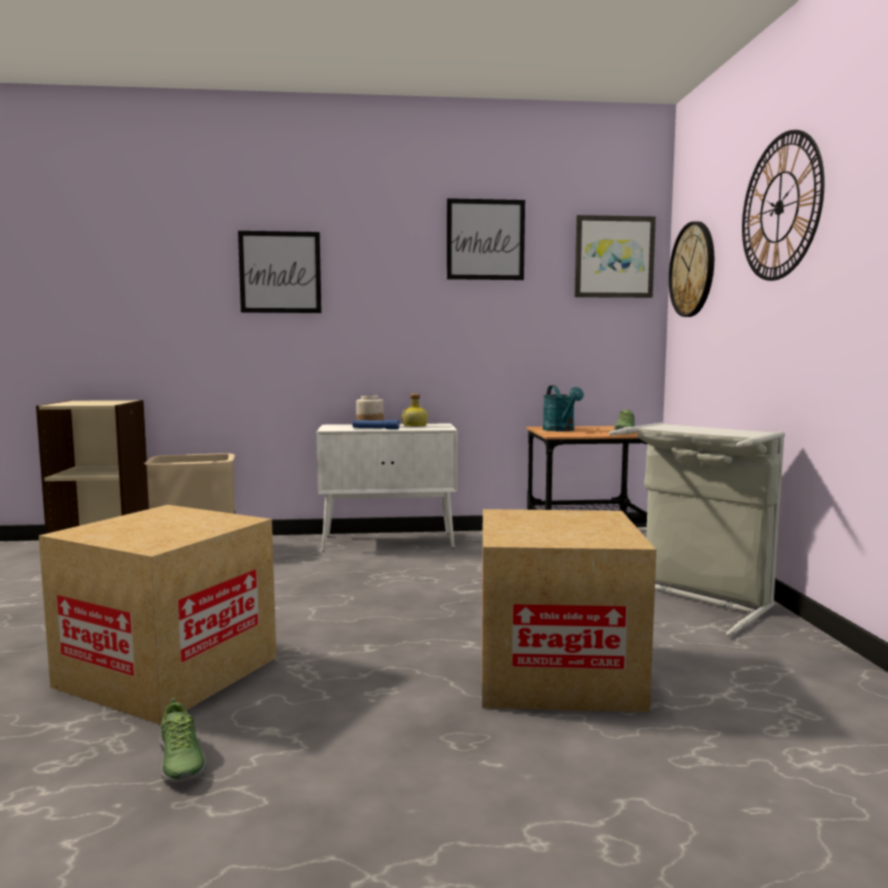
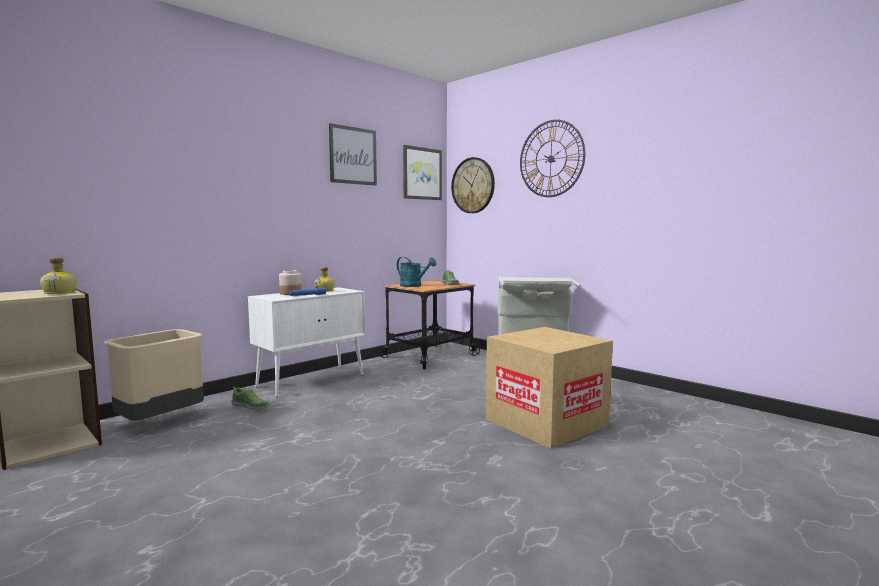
camera: 40 degrees left, 0 degrees up
(107, 403) = (60, 292): none -> bottle
(168, 672) = (350, 499): cardboard box -> none
(180, 761) = (476, 534): shoe -> shoe (250, 406)
(280, 272) = (206, 168): picture -> none

